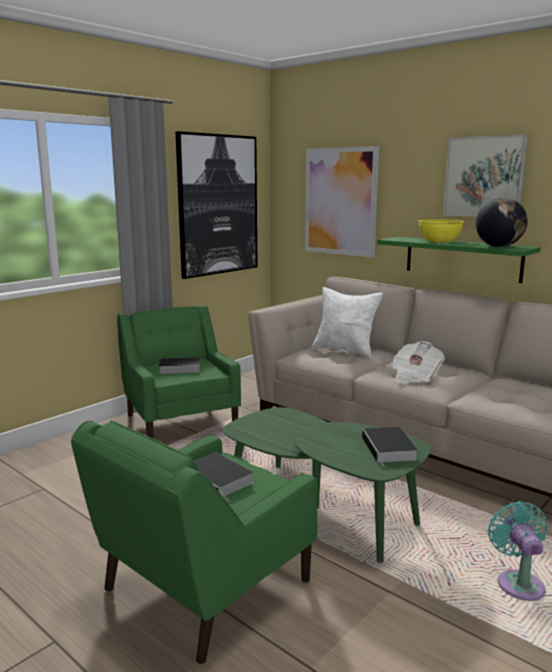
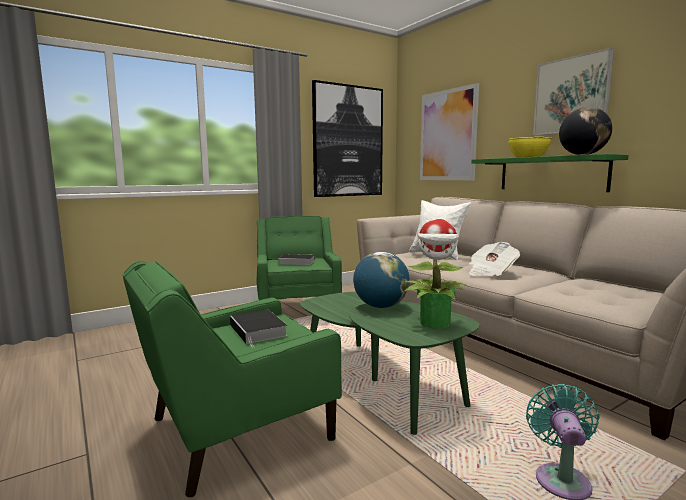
camera: 15 degrees right, 5 degrees down
(323, 432) = (380, 306): none -> globe
(389, 449) = (435, 323): book -> potted plant

